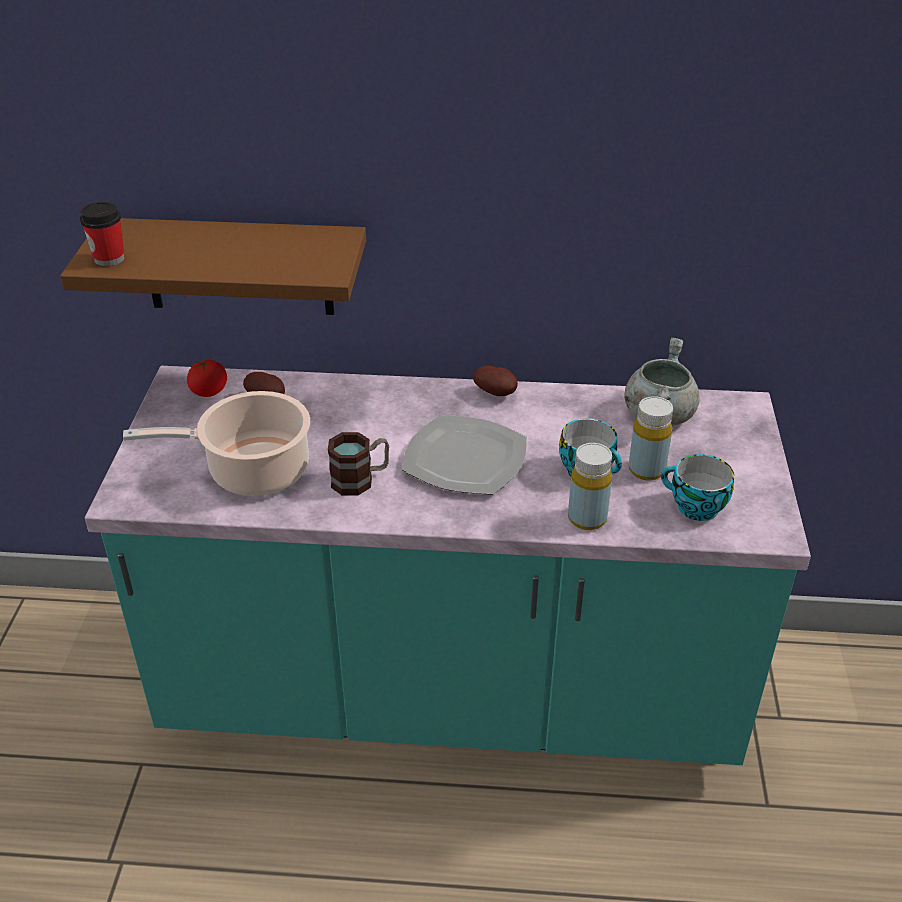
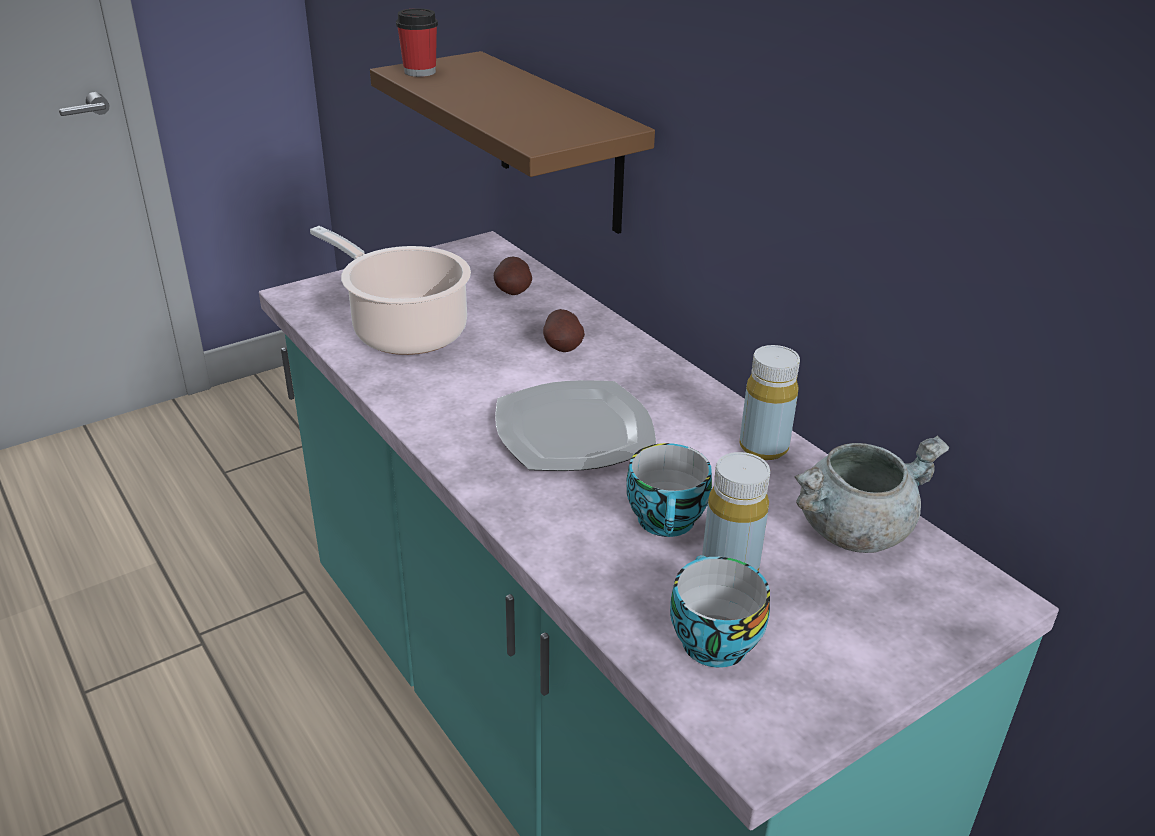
camera: 50 degrees right, 5 degrees down
(209, 391) = (487, 264): tomato -> none
(360, 479) = (462, 387): mug -> none
(497, 393) = (712, 402): potato -> potato (564, 349)
(587, 518) = (578, 558): yellow bottle -> yellow bottle (763, 447)

